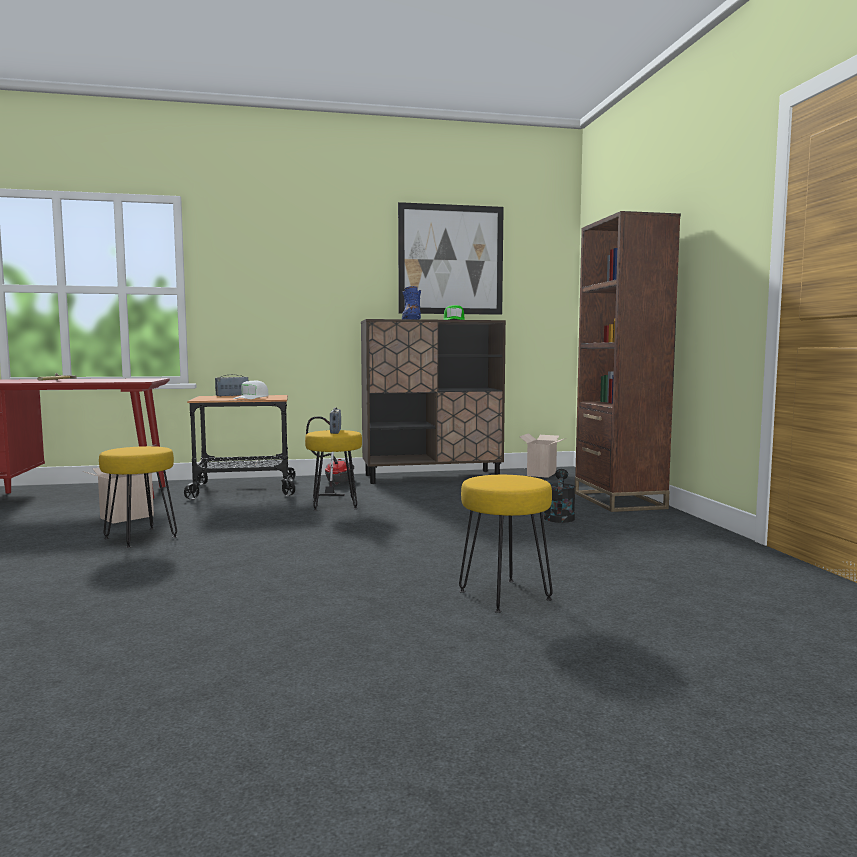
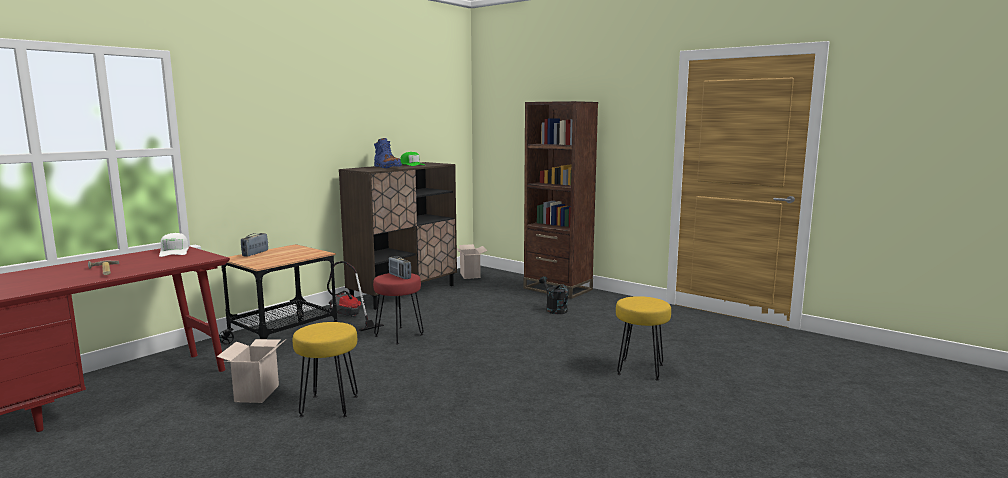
camera: 40 degrees left, 5 degrees up
(252, 398) = (293, 255): white cap -> white cap (174, 251)
(335, 505) = (399, 335): yellow stool -> red stool
(451, 260) = (396, 111): picture -> none

